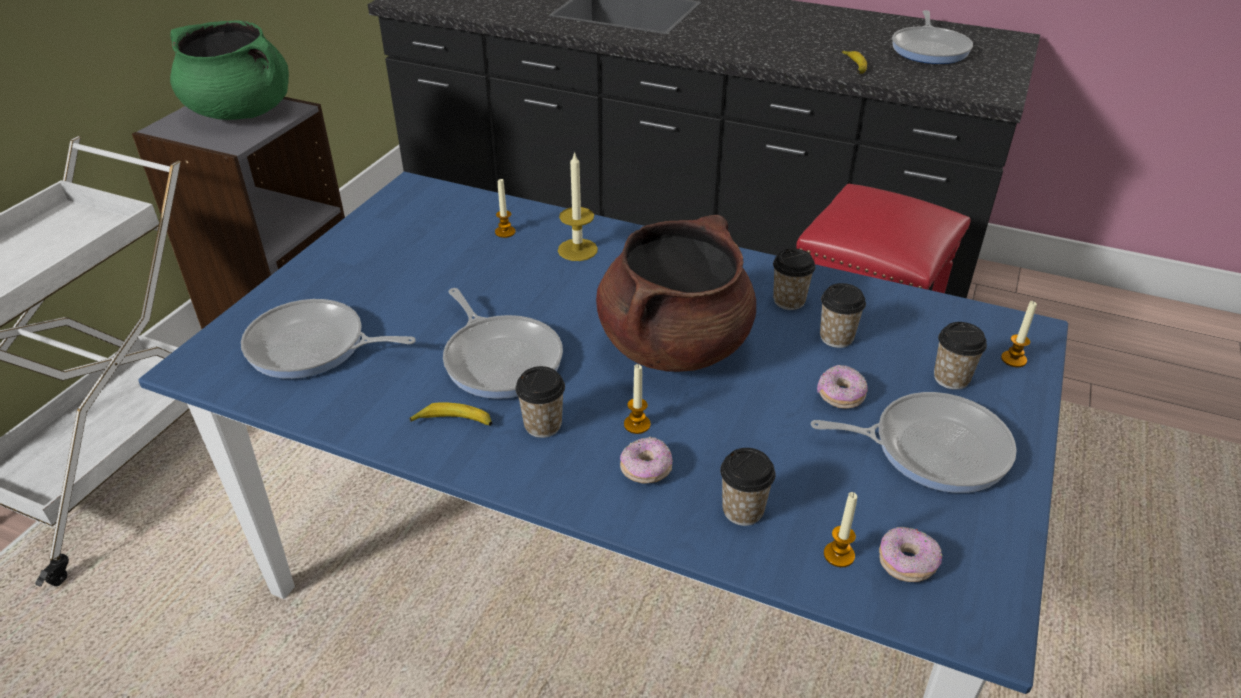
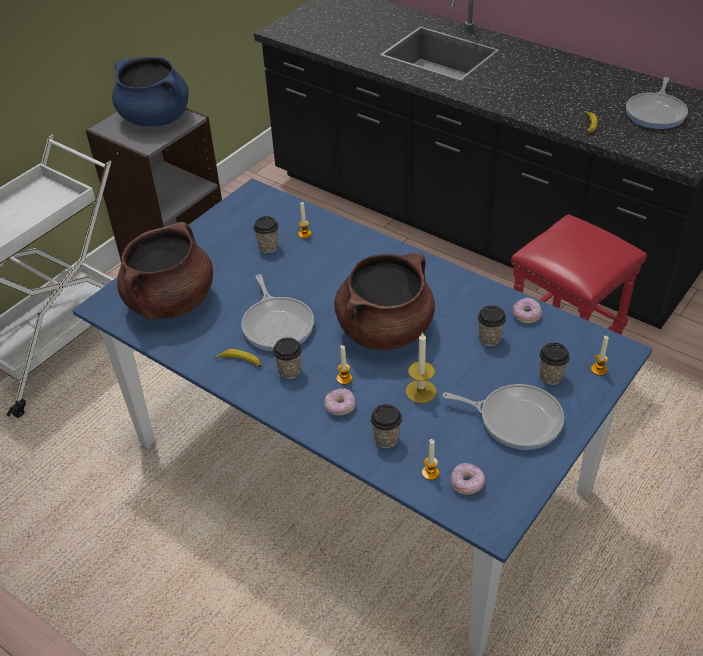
camera: 15 degrees right, 5 degrees up
(241, 112) = (156, 118): green cooking pot -> blue cooking pot
(312, 347) = (171, 302): frying pan -> brown cooking pot
(577, 250) = (347, 253): candle -> candle (421, 391)
(789, 301) = (470, 308): cup -> cup (268, 247)
(840, 395) = (474, 378): donut -> donut (526, 315)

